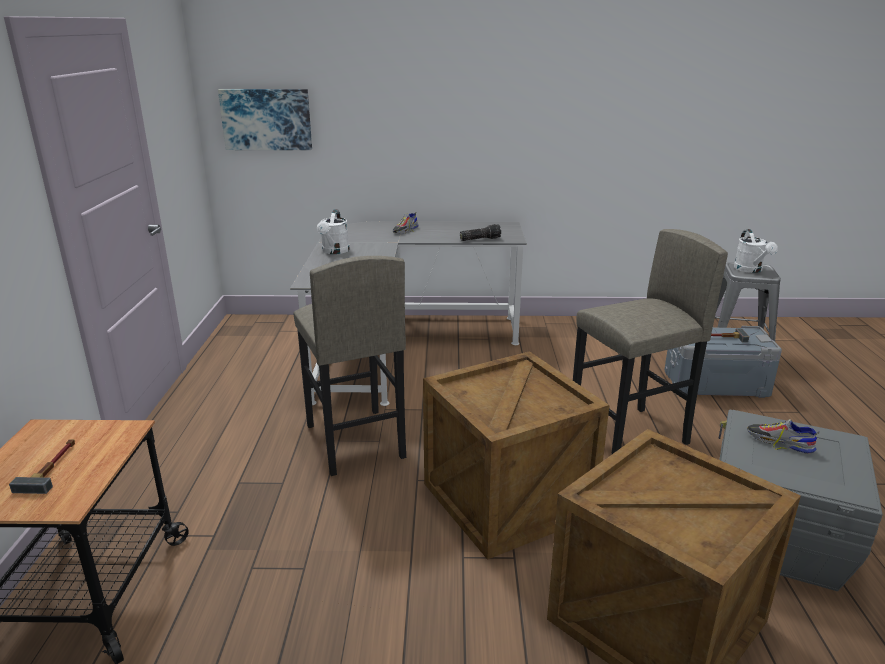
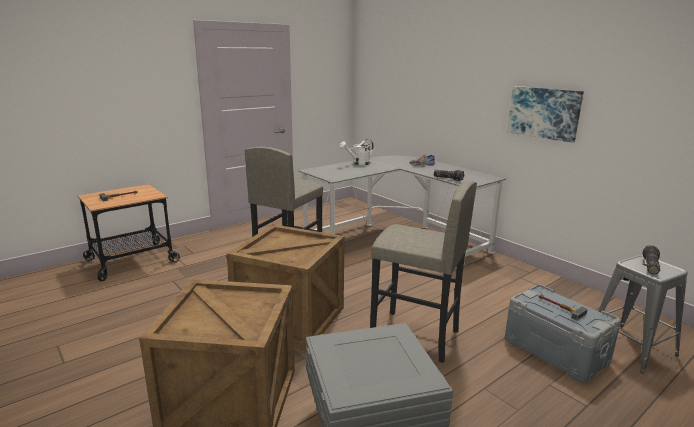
camera: 50 degrees right, 5 degrees down
(266, 119) = (379, 85): picture -> picture (544, 113)
(750, 270) = (649, 265): white watering can -> flashlight
(779, 442) = (381, 349): shoe -> none

